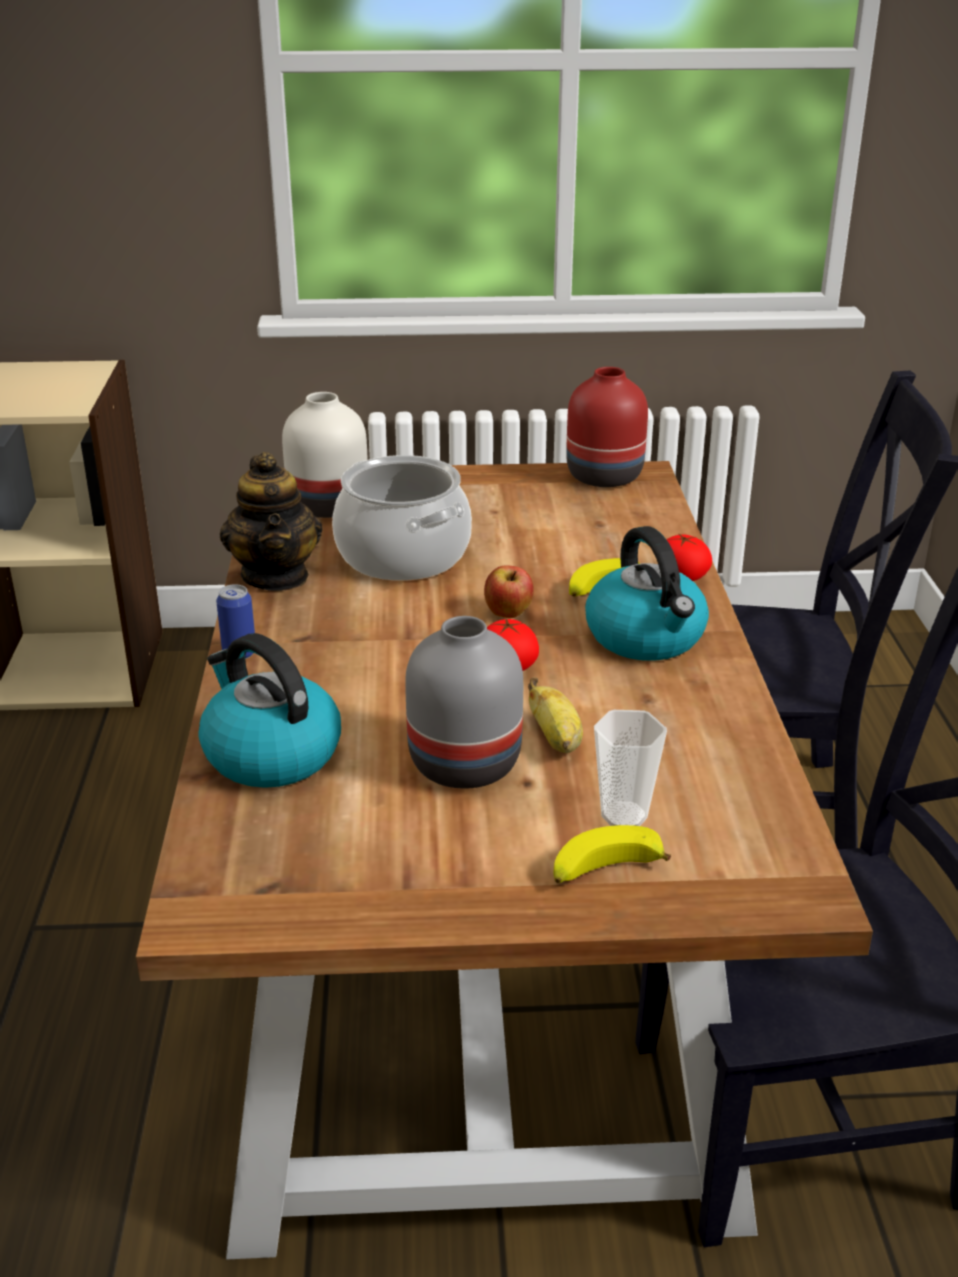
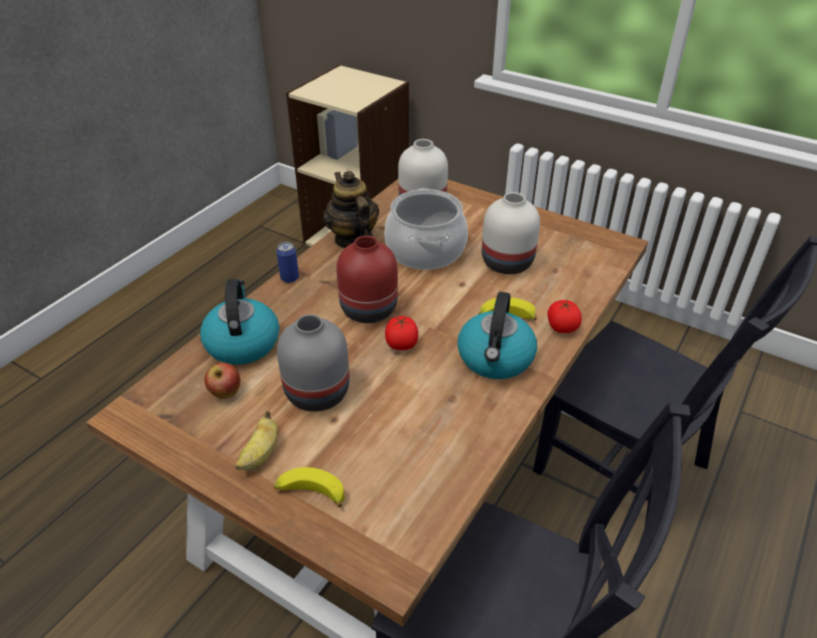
camera: 35 degrees right, 10 degrees up
(276, 576) = (352, 239): teapot -> teapot turned 135 degrees clockwise
(508, 614) = (438, 310): apple -> apple (225, 394)
(528, 534) = (505, 262): none -> white vase
(556, 739) = (376, 401): banana -> banana (260, 455)
(606, 477) = (594, 239): red vase -> red vase (369, 310)
(624, 815) = (357, 466): cup -> none

